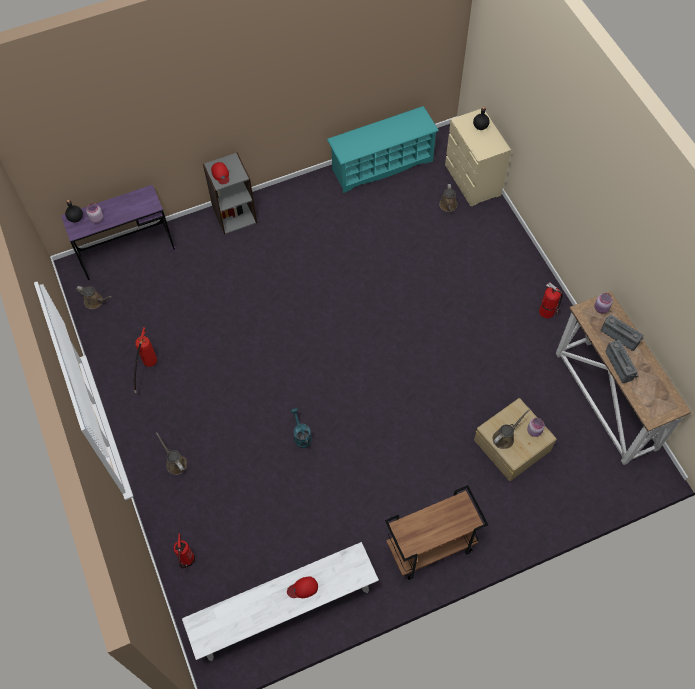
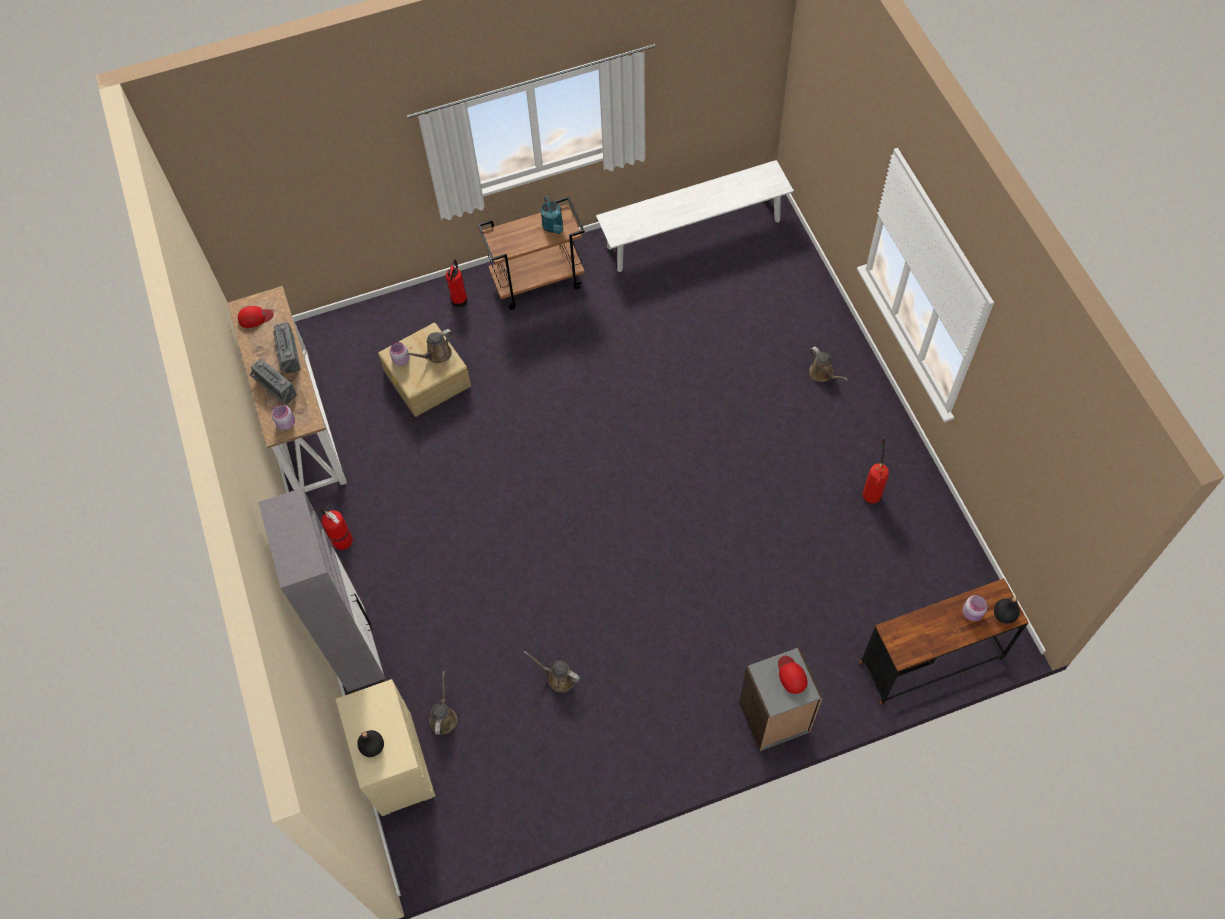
camera: 175 degrees left, 0 degrees up
(95, 301) = (962, 583): brown watering can -> brown watering can (558, 677)
(127, 252) = (931, 660): purple desk -> brown desk
(187, 560) = (798, 278): fire extinguisher -> fire extinguisher (459, 299)
(301, 436) = (674, 397): turquoise watering can -> turquoise watering can (554, 227)
(303, 588) = (672, 210): red cap -> red cap (255, 317)
(382, 165) = (537, 804): turquoise shoe rack -> none
(513, 239) = (359, 653): none -> grey cabinet

